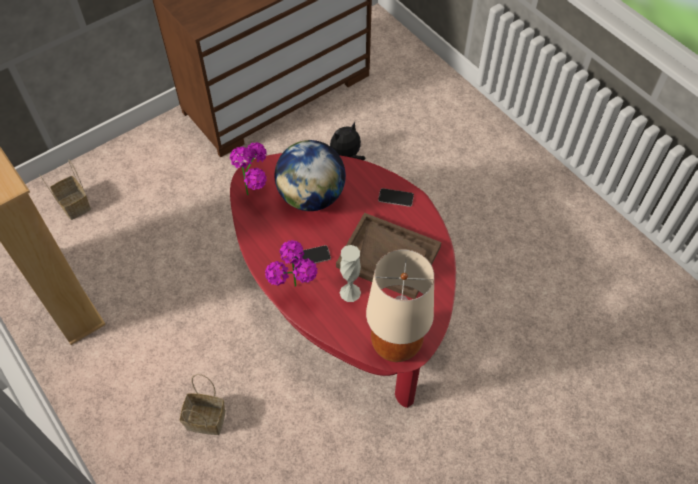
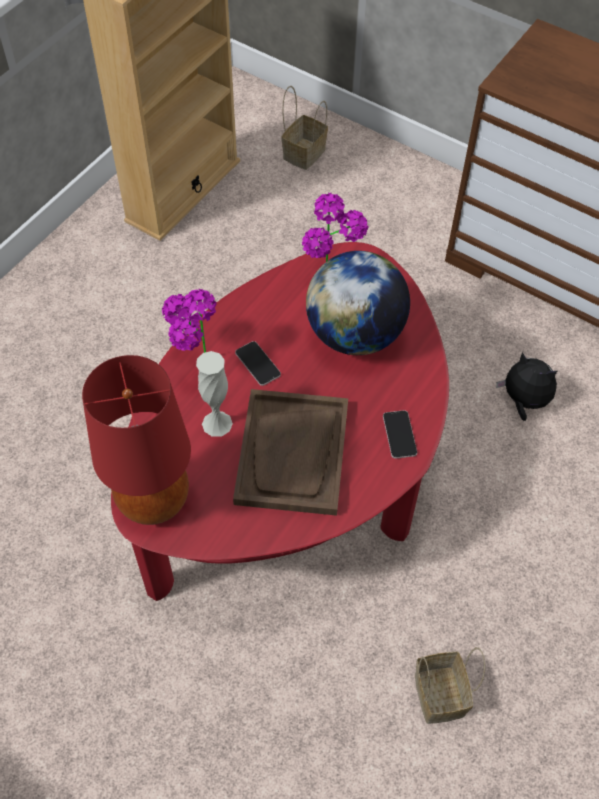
camera: 70 degrees right, 0 degrees up
(207, 419) = (71, 378): basket -> basket (441, 696)
(395, 344) = (153, 499): beige table lamp -> red table lamp

